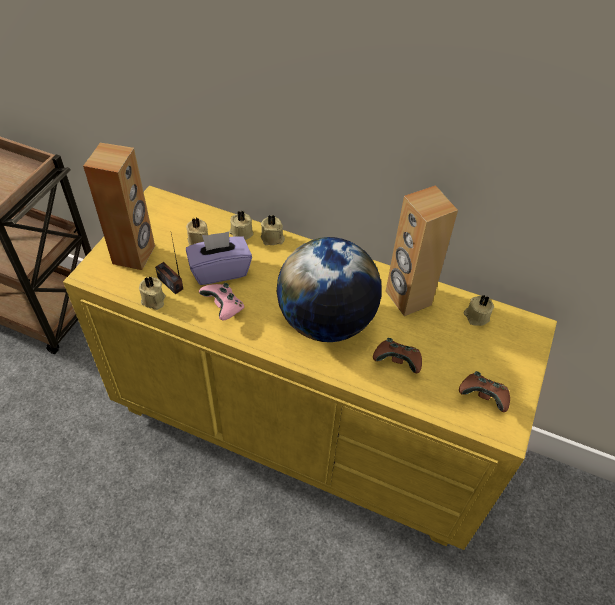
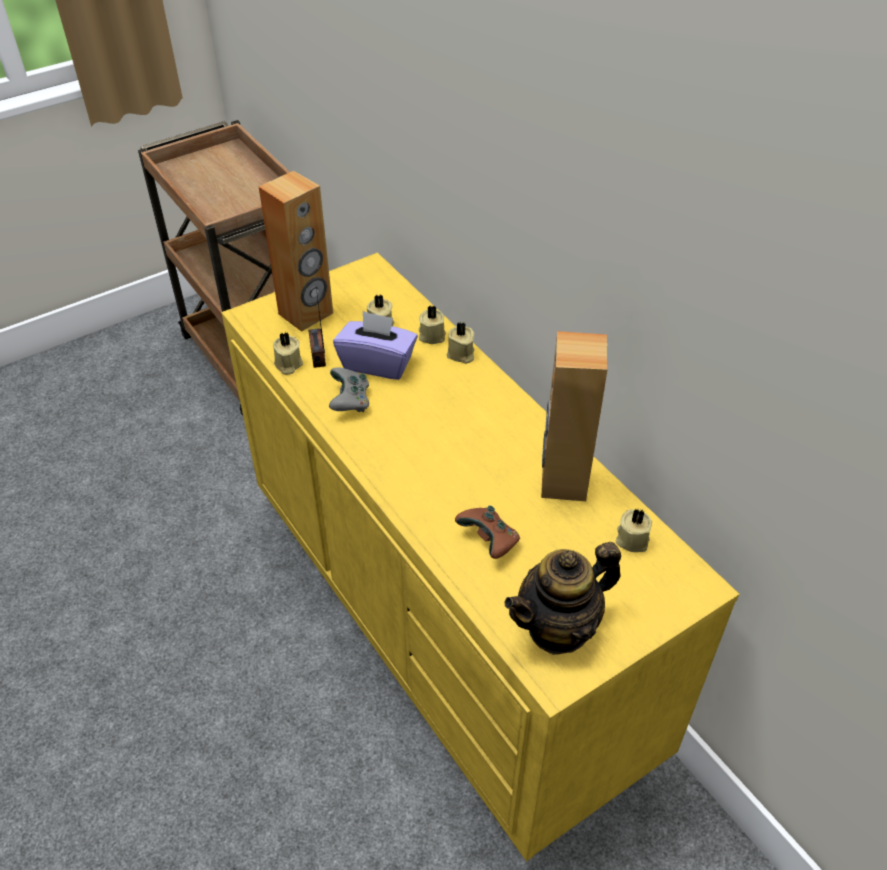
camera: 35 degrees right, 5 degrees down
(224, 308) = (350, 402): pink game controller -> grey game controller
(326, 321) = (446, 463): globe -> none
(483, 397) = (559, 628): brown game controller -> teapot

